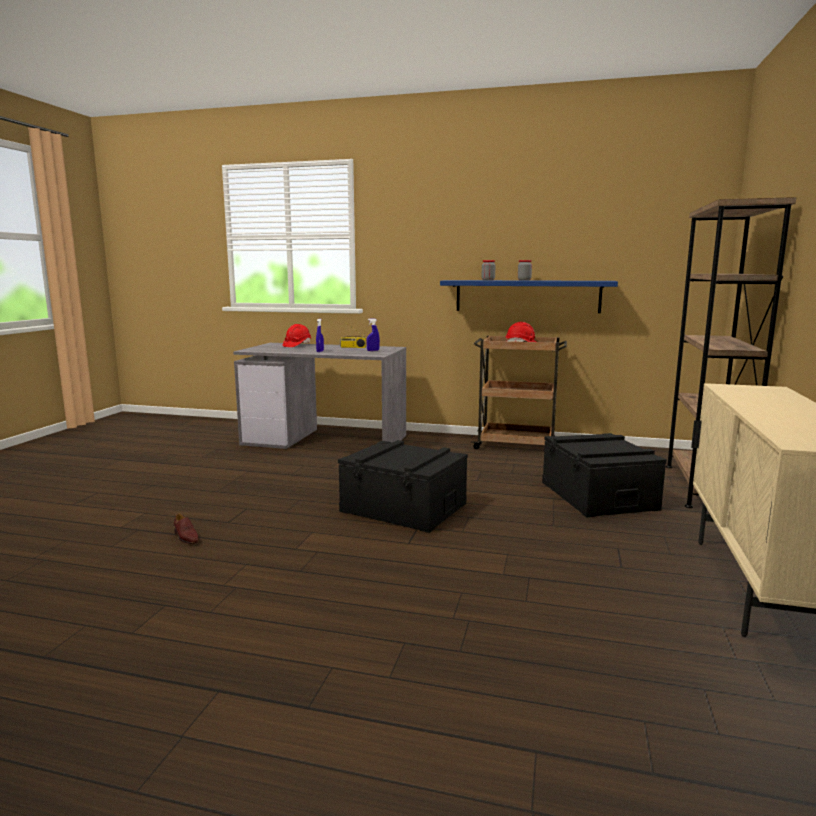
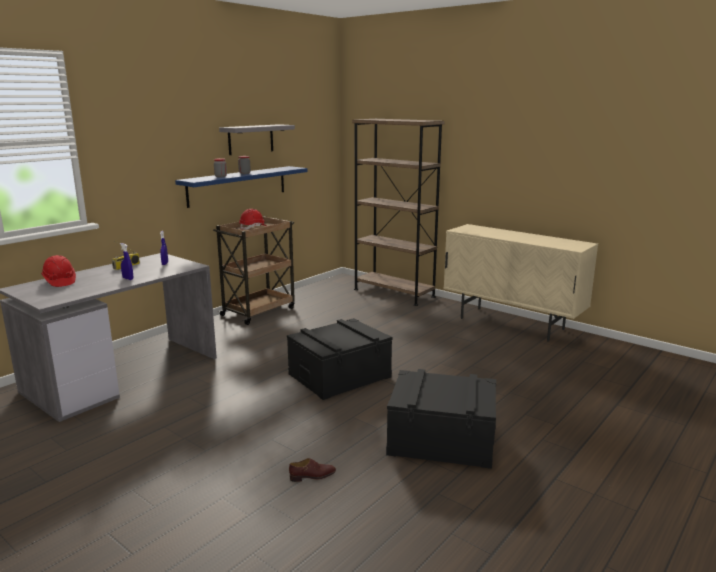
camera: 65 degrees left, 5 degrees up
(553, 243) = (251, 139): none -> grey shelf
(598, 495) = (379, 318): black storage box -> black storage box (442, 438)

